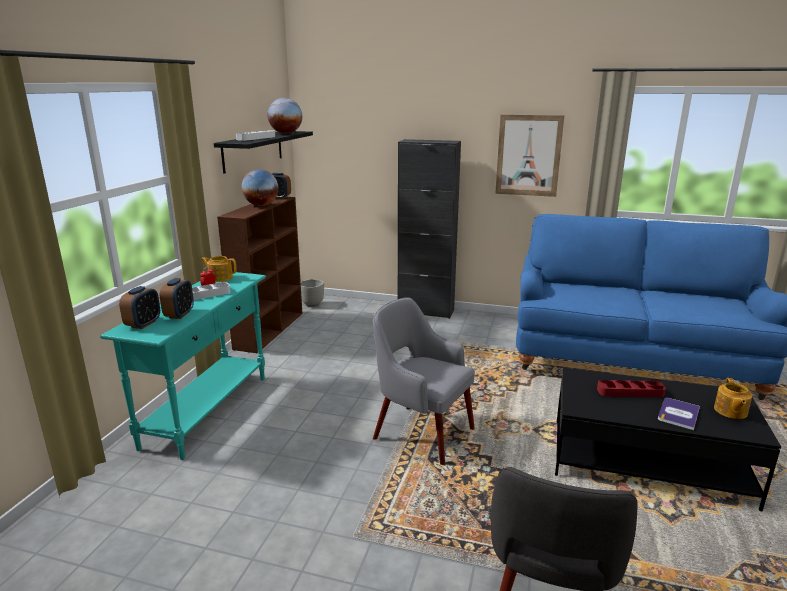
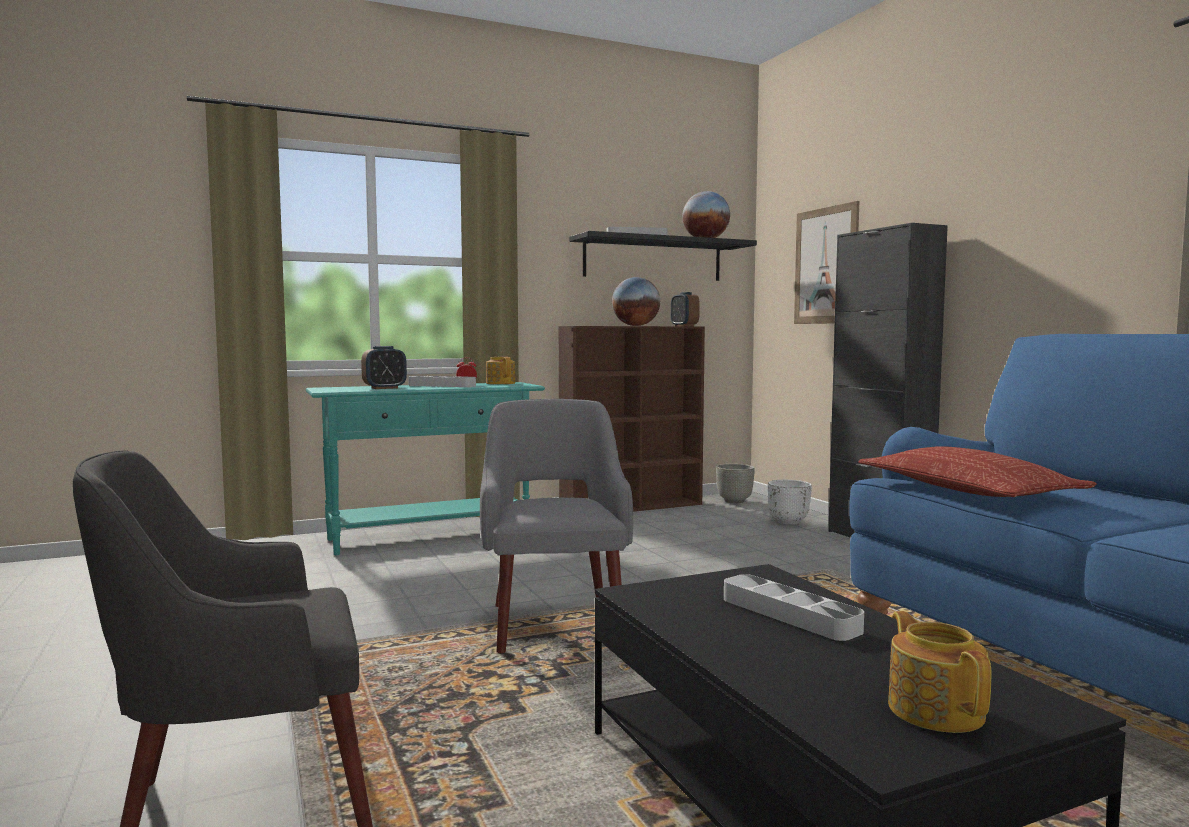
camera: 50 degrees right, 15 degrees down
(143, 324) = (345, 388): alarm clock -> none
(369, 312) = (788, 522): none -> white planter
(528, 155) = (1066, 236): picture -> picture (826, 266)
(577, 302) = (967, 489): none -> pillow
(630, 392) = (789, 614): red tray -> grey tray
(678, 414) = (790, 662): book -> none
(730, 411) = (935, 709): teapot -> teapot turned 105 degrees clockwise

